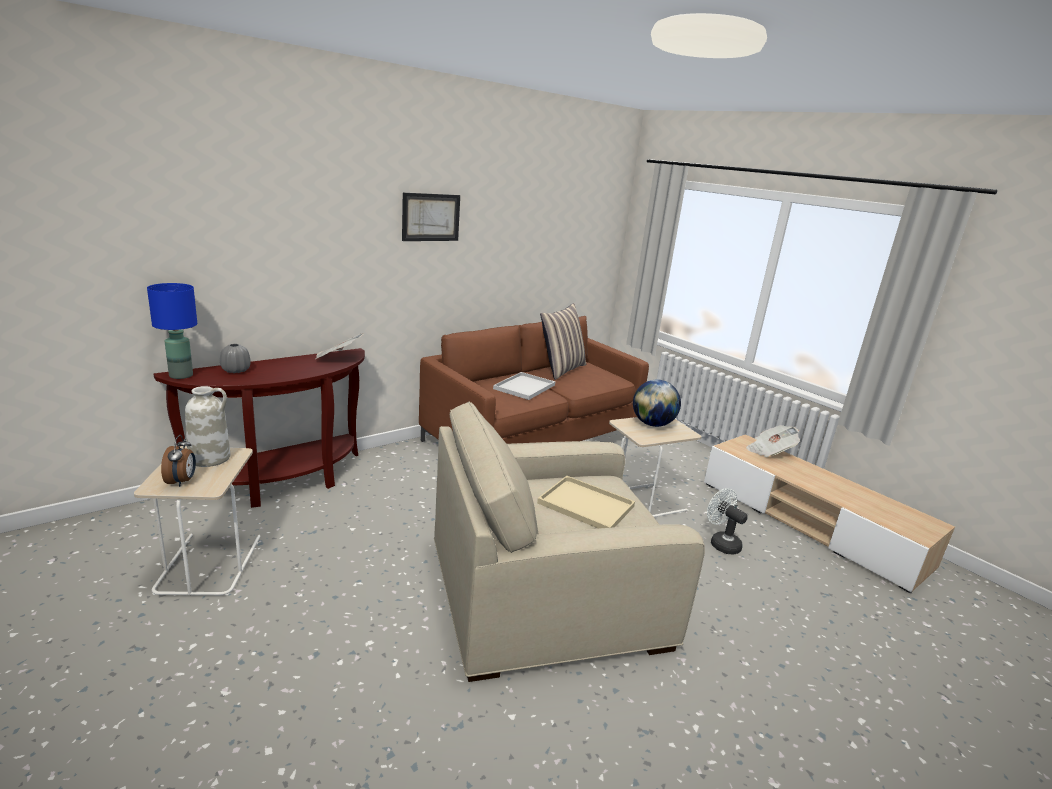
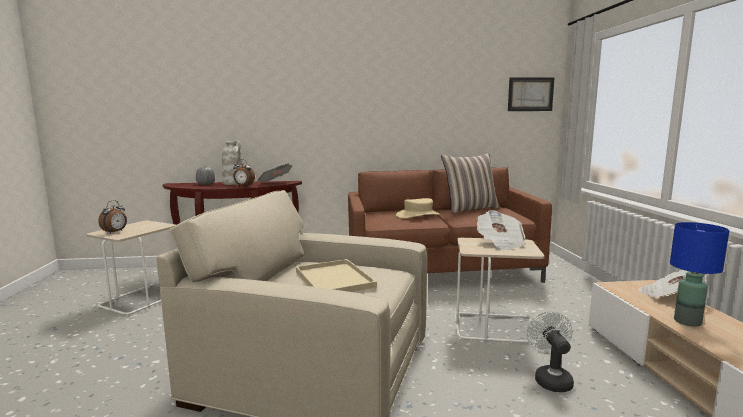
camera: 35 degrees right, 10 degrees down
(180, 375) = (174, 184): blue table lamp -> blue table lamp (687, 321)
(210, 458) = (148, 225): white vase -> white vase (234, 183)
(309, 372) = (243, 186): none -> alarm clock
(431, 217) = (355, 84): picture -> picture (530, 94)
(524, 386) = (418, 215): white tray -> beige hat
(652, 424) = (500, 243): globe -> newspaper

